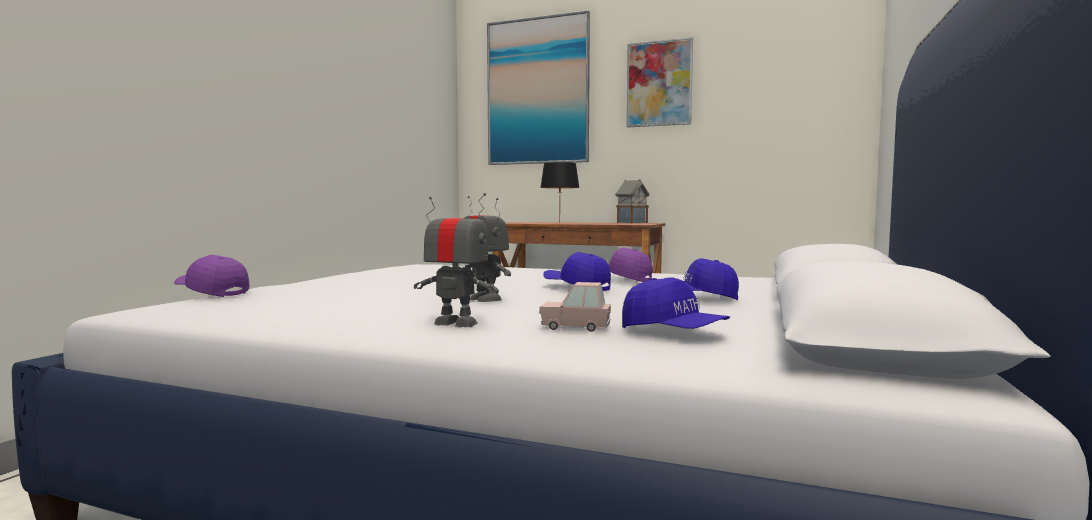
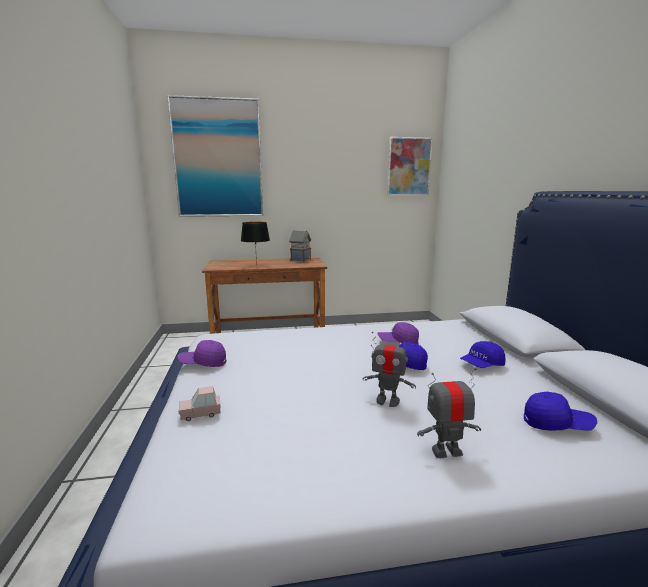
camera: 30 degrees left, 10 degrees up
(212, 293) = (162, 454): purple cap -> purple cap (203, 363)
(575, 327) = (508, 433): pink toy car -> pink toy car (200, 414)
(659, 84) = (312, 161): picture -> picture (409, 167)

